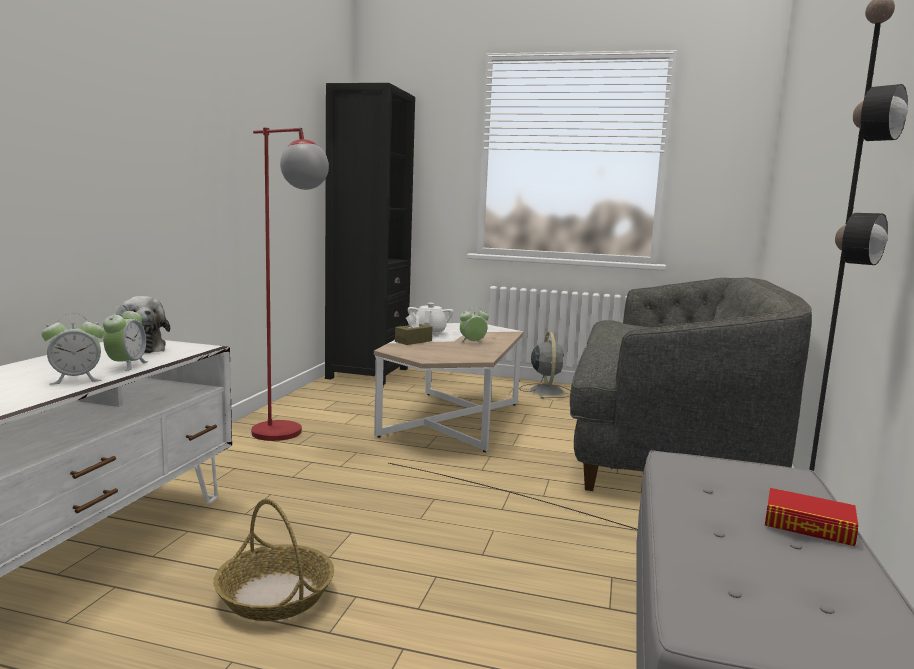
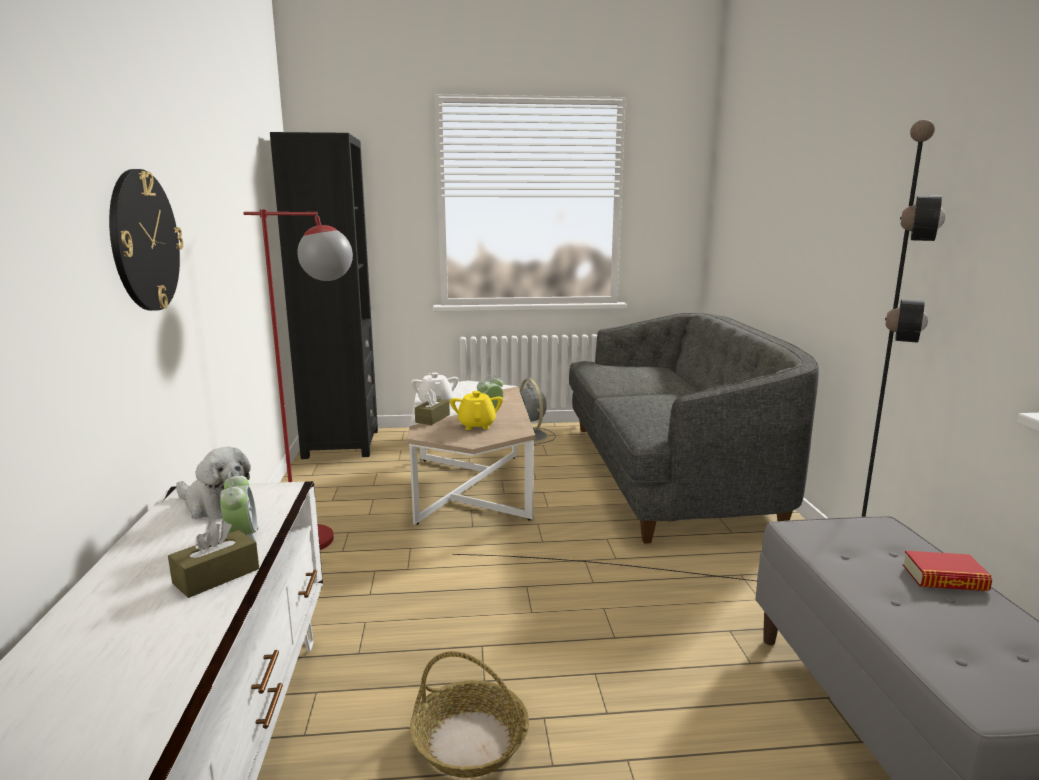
camera: 20 degrees left, 5 degrees up
(76, 379) = (216, 576): alarm clock -> brown tissue box
(139, 134) = (144, 241): none -> wall clock
(447, 350) = (477, 425): none -> yellow teapot

